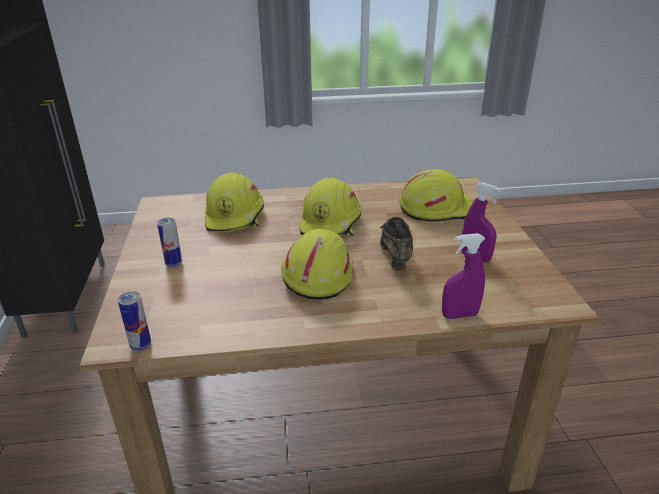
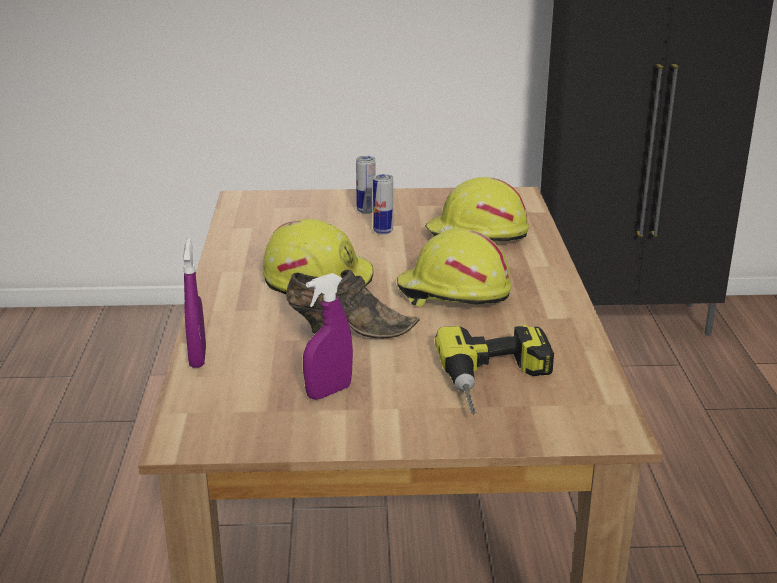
camera: 95 degrees right, 5 degrees down
(141, 346) = (232, 207): can -> can (383, 231)
(435, 208) = (498, 381): yellow hard hat -> power drill

